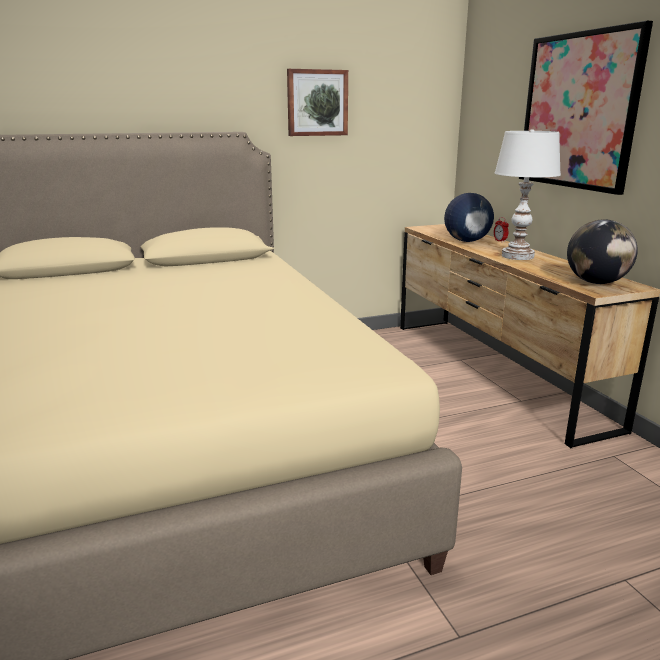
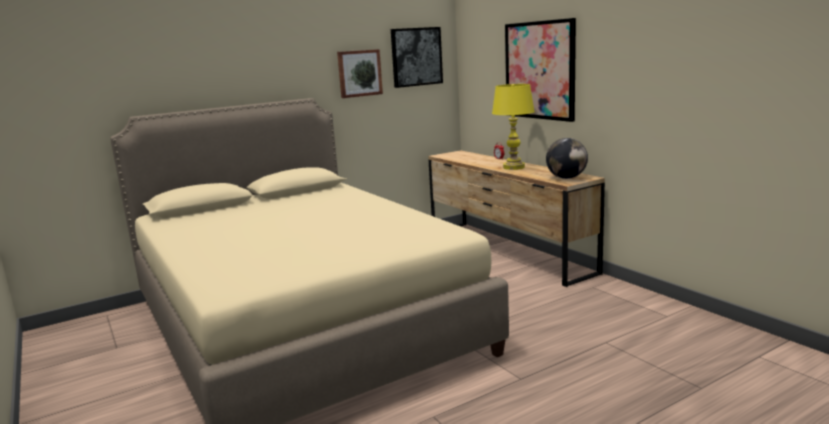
camera: 10 degrees left, 5 degrees down
(402, 86) = (416, 57): none -> picture
(466, 241) = (476, 161): globe -> none
(517, 256) = (514, 167): white table lamp -> yellow table lamp

